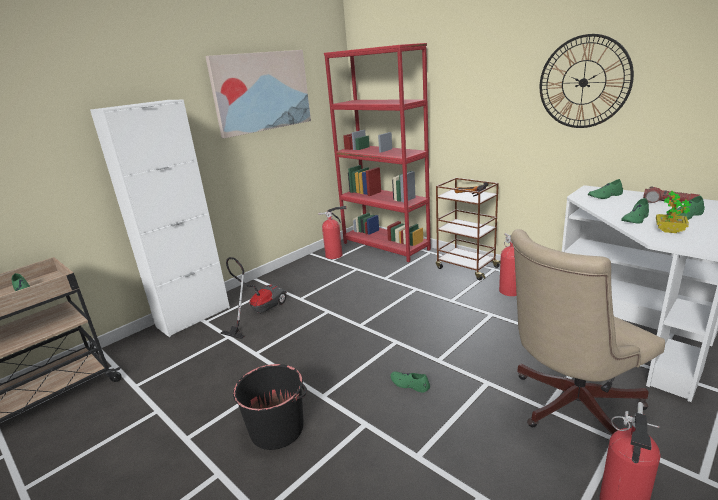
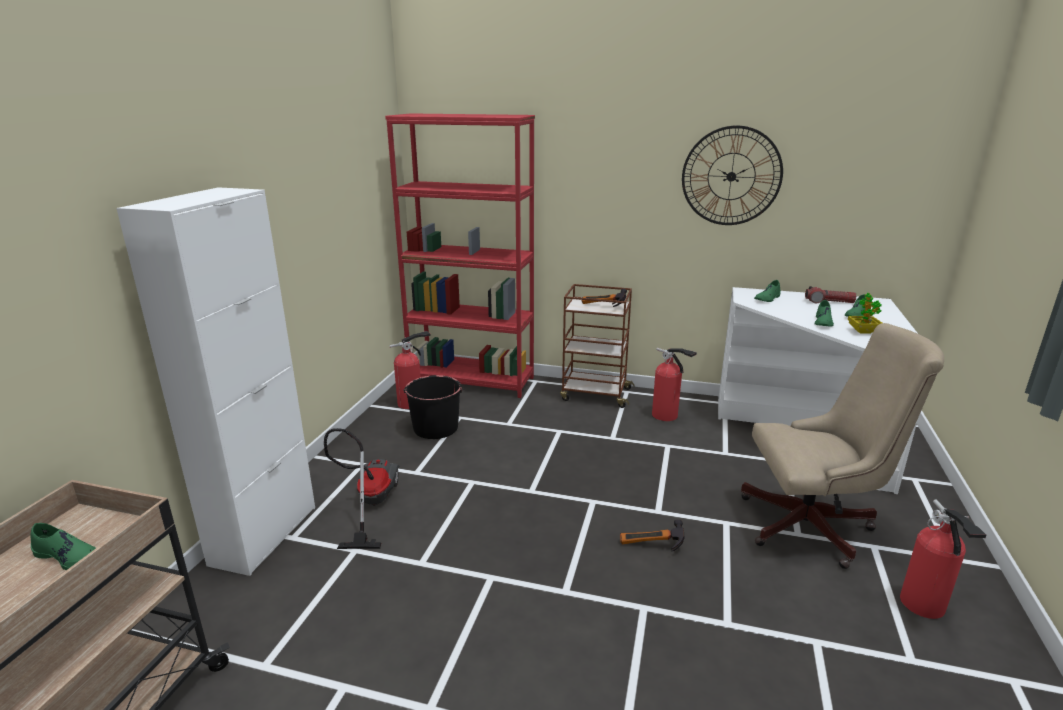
camera: 30 degrees left, 0 degrees up
(262, 92) = (318, 171): picture -> none
(277, 428) = (546, 649): black bucket -> black bucket (435, 428)
(409, 384) = (651, 547): green shoe -> hammer
(569, 406) = (814, 526): beige office chair -> beige office chair turned 120 degrees counterclockwise

